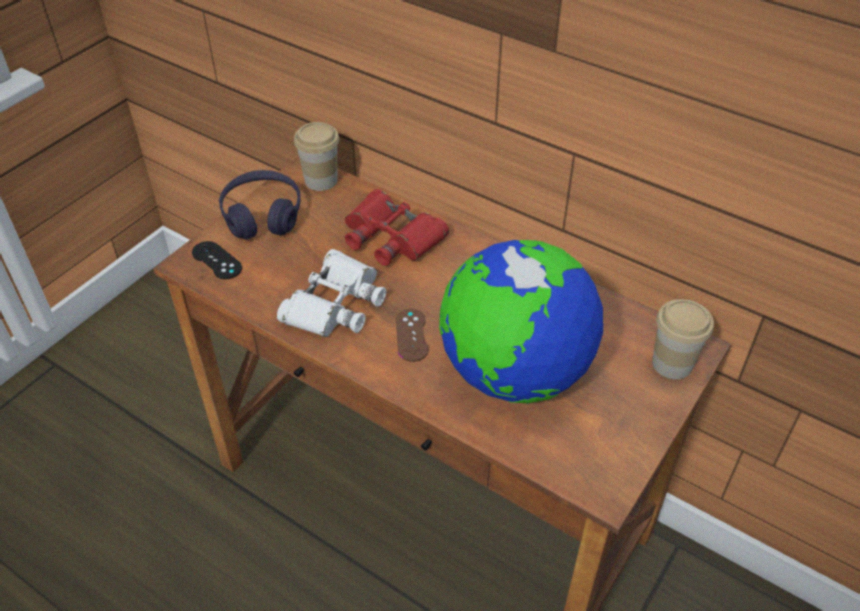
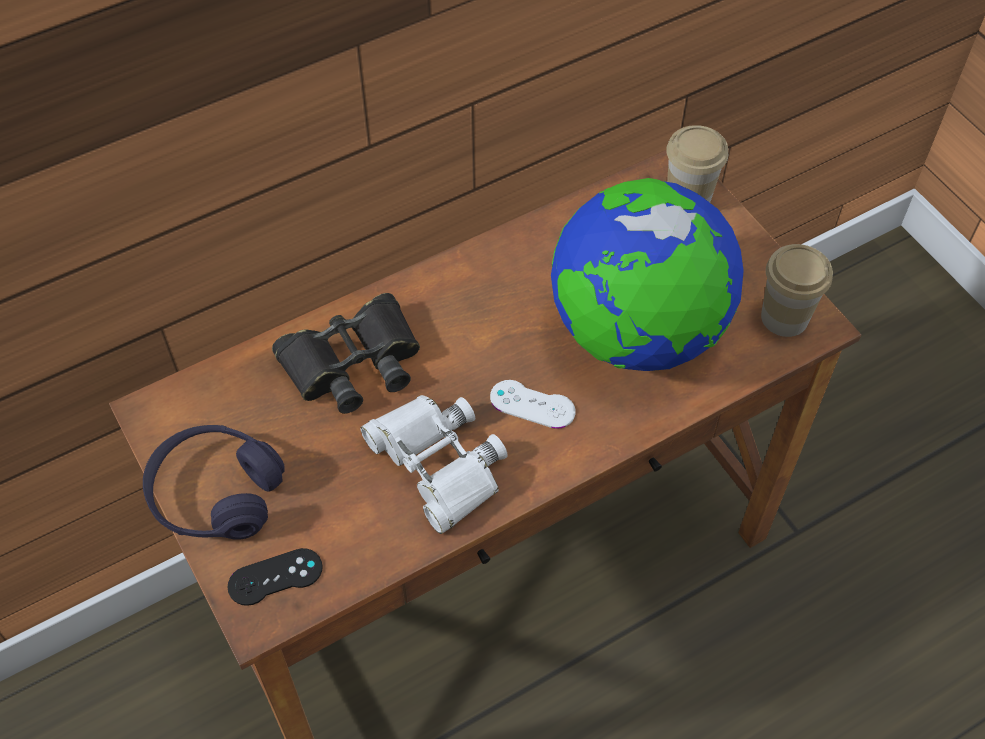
camera: 65 degrees left, 10 degrees up
(321, 180) = (188, 401): cup -> cup (784, 317)
(391, 236) = (353, 362): red binoculars -> black binoculars
(411, 335) = (532, 404): brown game controller -> white game controller

